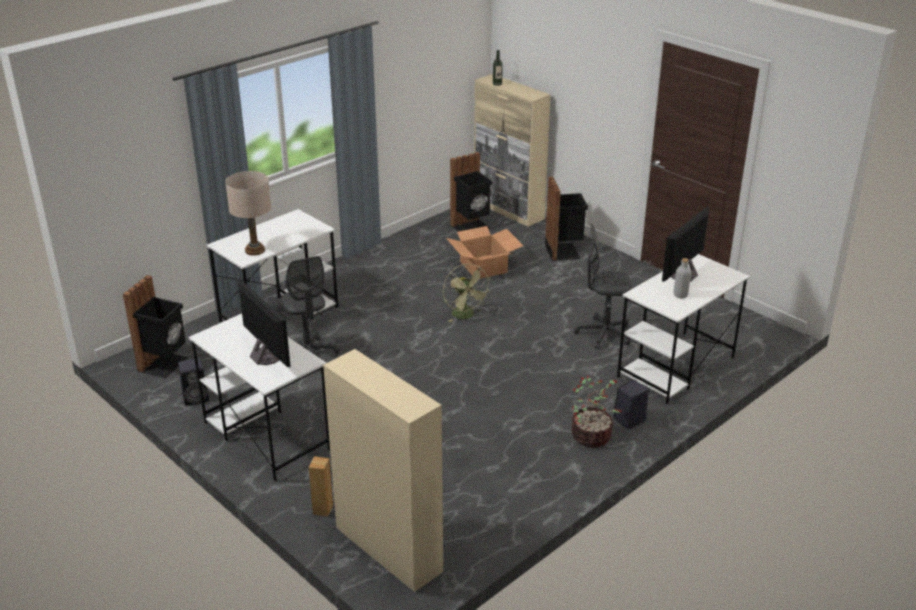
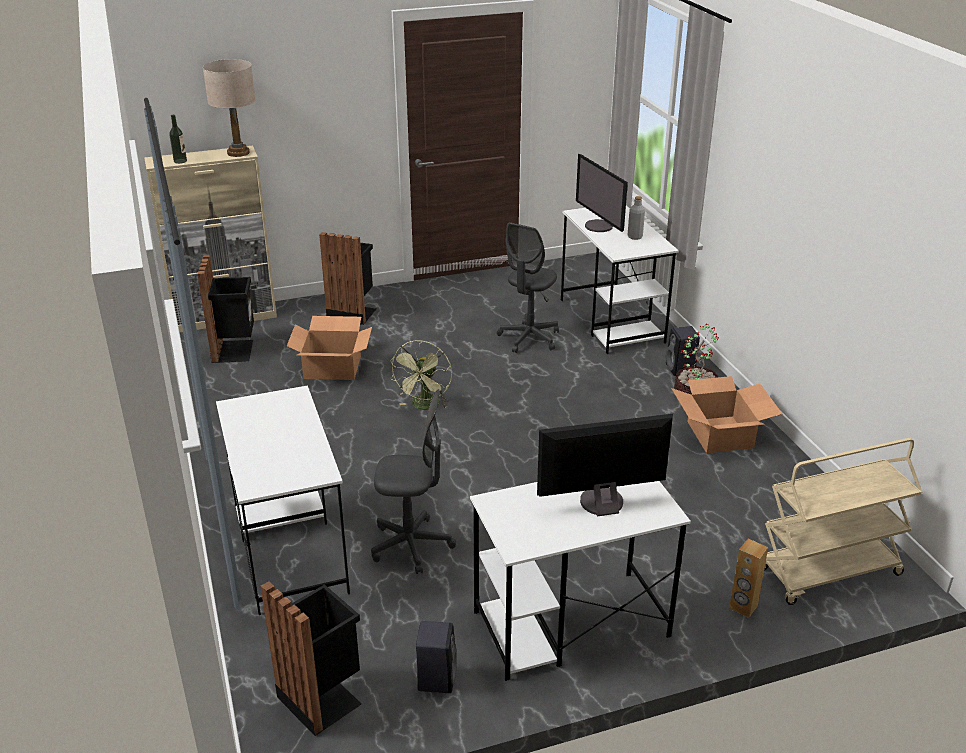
camera: 65 degrees left, 0 degrees up
(254, 250) = (304, 460): beige table lamp -> beige table lamp (238, 153)
(388, 548) = (828, 573): beige cabinet -> beige cart
(466, 316) = (424, 406): green fan -> green fan turned 105 degrees clockwise
(542, 461) = (720, 434): none -> cardboard box

